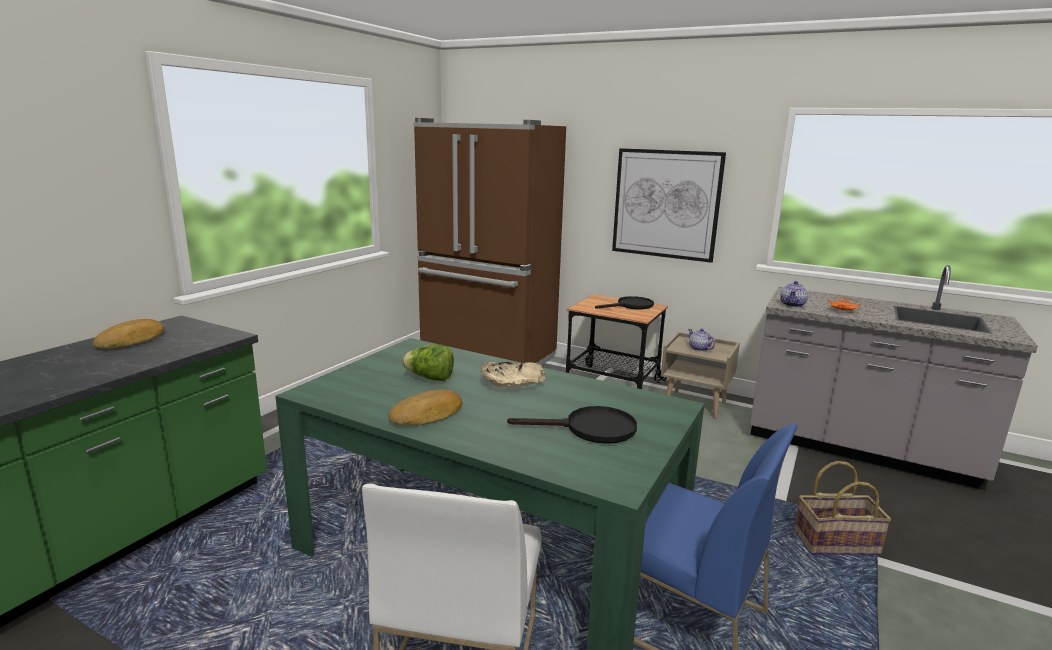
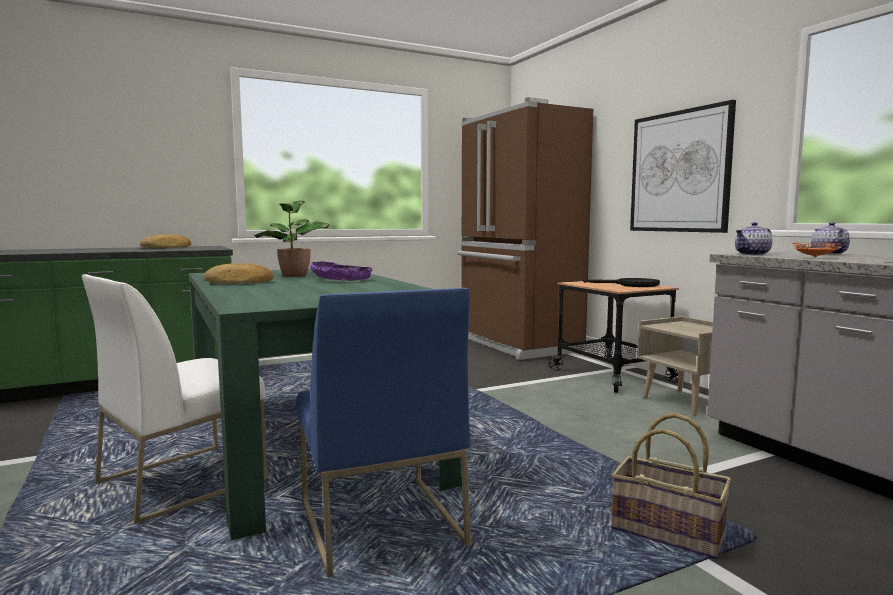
camera: 35 degrees right, 10 degrees down
(430, 378) = (294, 275): lettuce -> potted plant
(512, 384) = (340, 280): beige bowl -> purple bowl
(590, 429) = (320, 294): black frying pan -> none
(699, 349) = (684, 328): teapot -> teapot (828, 254)

